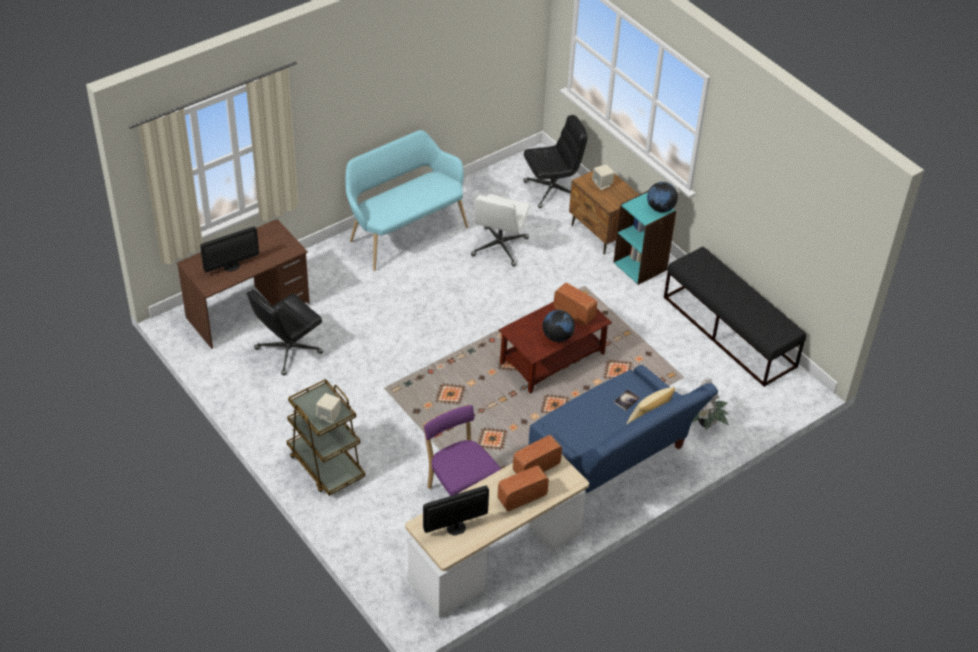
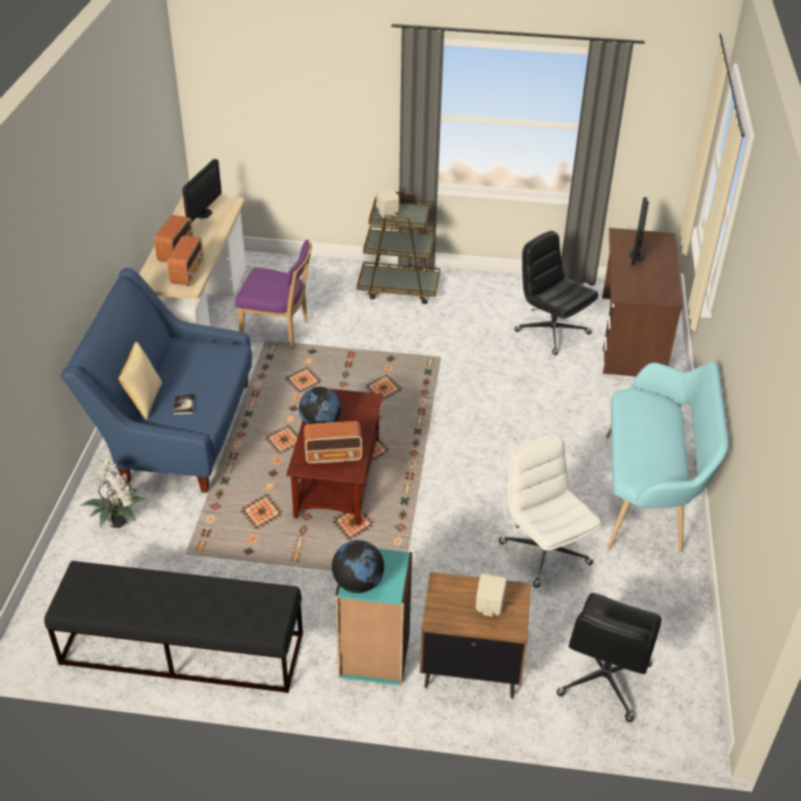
camera: 135 degrees right, 5 degrees down
(288, 351) = (551, 332): black office chair -> black office chair turned 45 degrees counterclockwise

